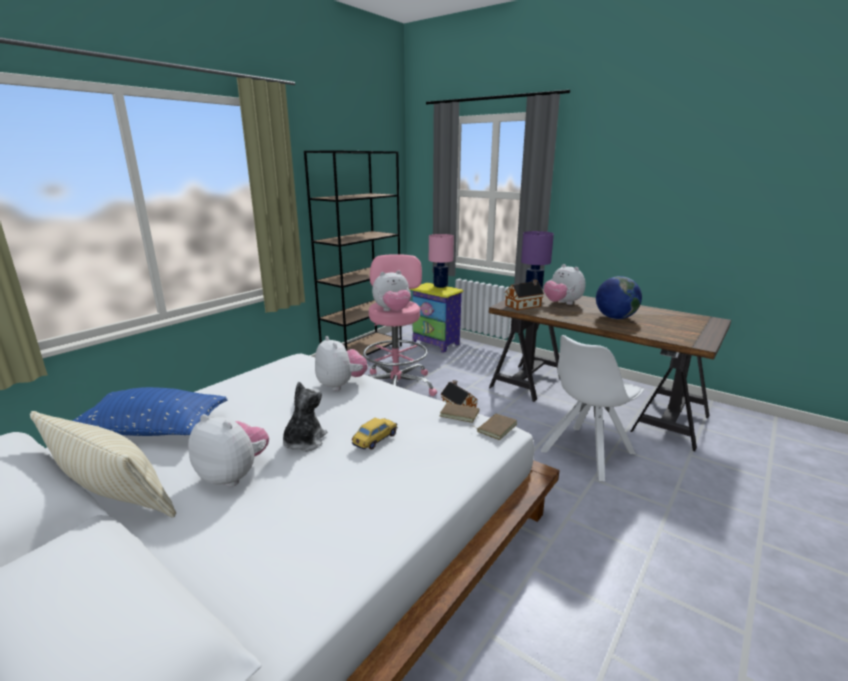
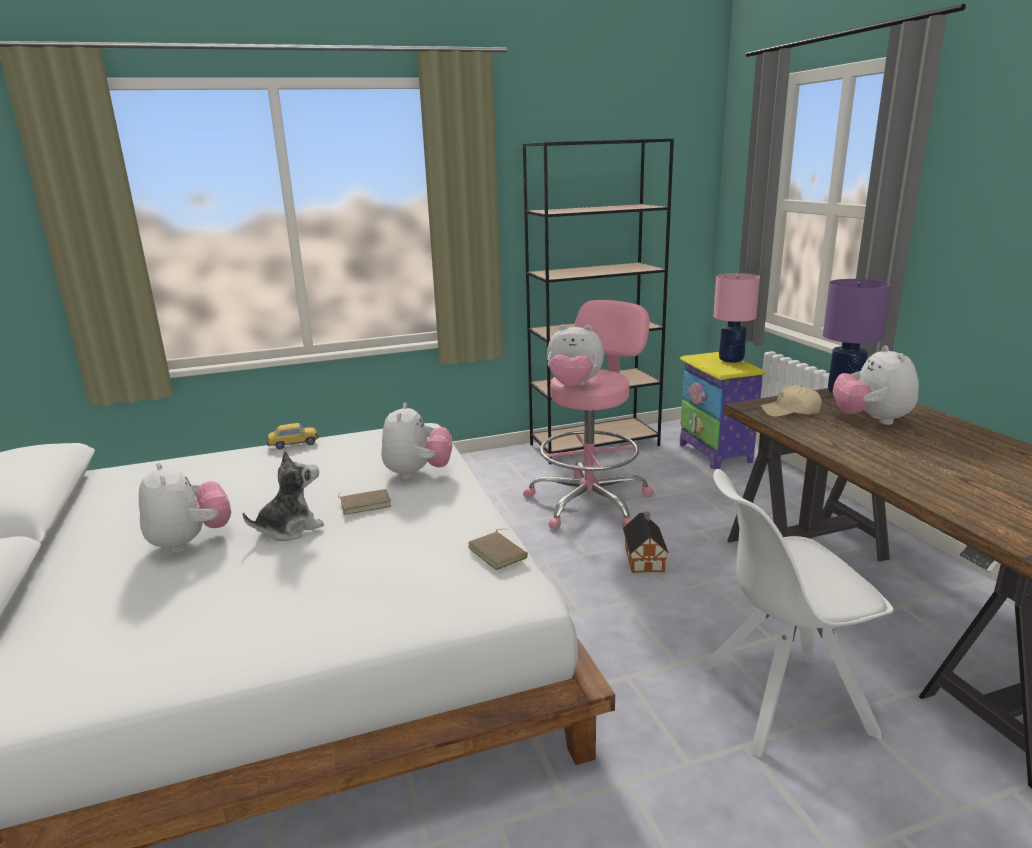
camera: 35 degrees right, 0 degrees up
(113, 497) = (91, 528): beige pillow -> none
(152, 429) = (195, 473): blue pillow -> none
(375, 440) = (352, 551): toy car -> toy car (293, 444)
(496, 428) = (514, 588): brown book -> brown book (365, 503)
(524, 305) = (790, 411): toy house -> beige cap
(615, 318) = (939, 465): globe -> none

